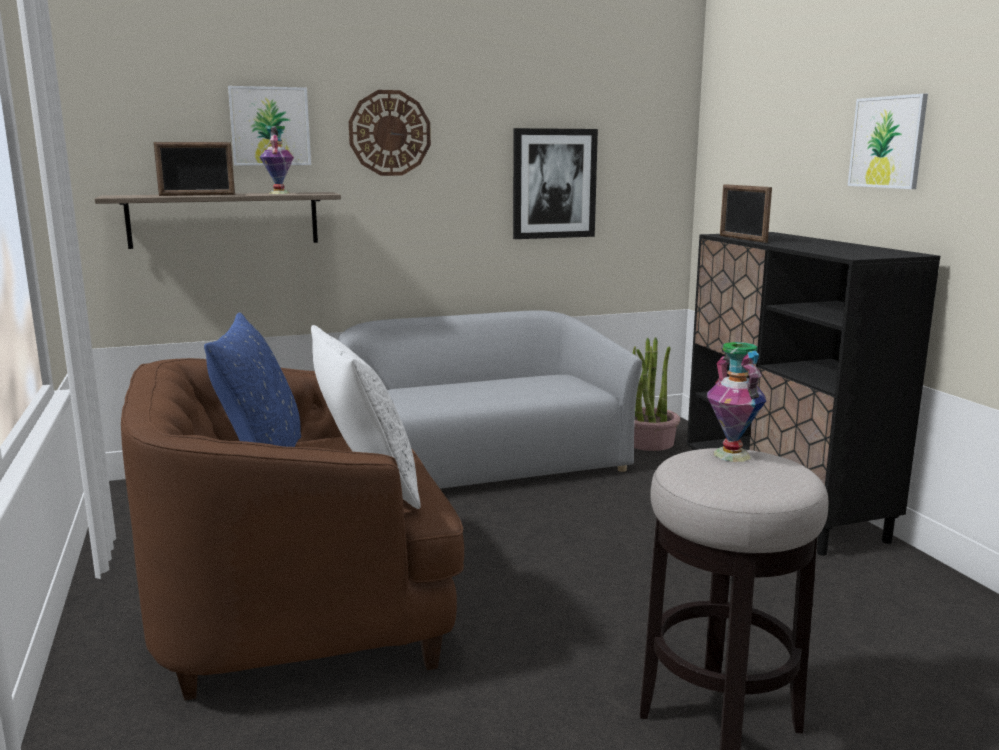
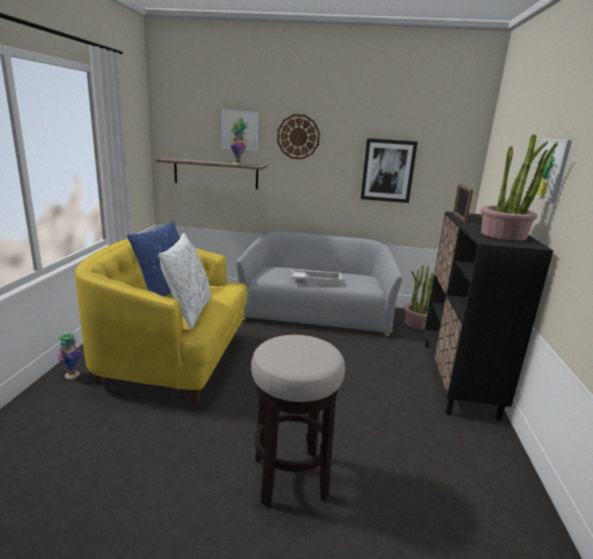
camera: 25 degrees right, 5 degrees up
(197, 195) = (200, 161): picture frame -> none
(301, 610) = (173, 360): brown armchair -> yellow armchair
(488, 397) = (316, 280): none -> white tray
(732, 455) = (309, 343): vase -> vase (72, 375)
(846, 248) = (504, 235): none -> potted plant

